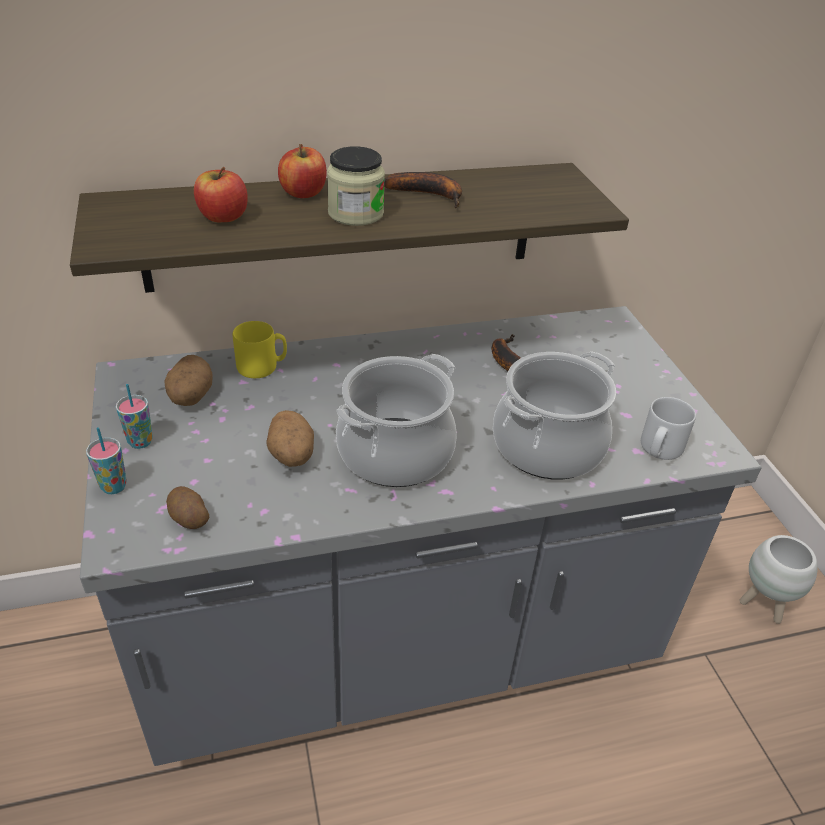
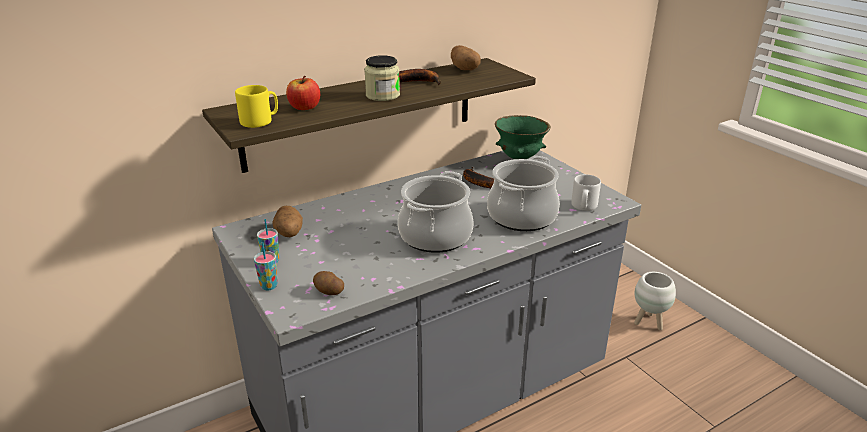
camera: 15 degrees left, 10 degrees down
(262, 367) = (326, 210): yellow mug -> yellow mug (260, 121)
(292, 456) = (373, 249): potato -> potato (465, 69)
(303, 193) = (343, 90): apple -> none
(597, 331) = (519, 158): none -> green bowl

